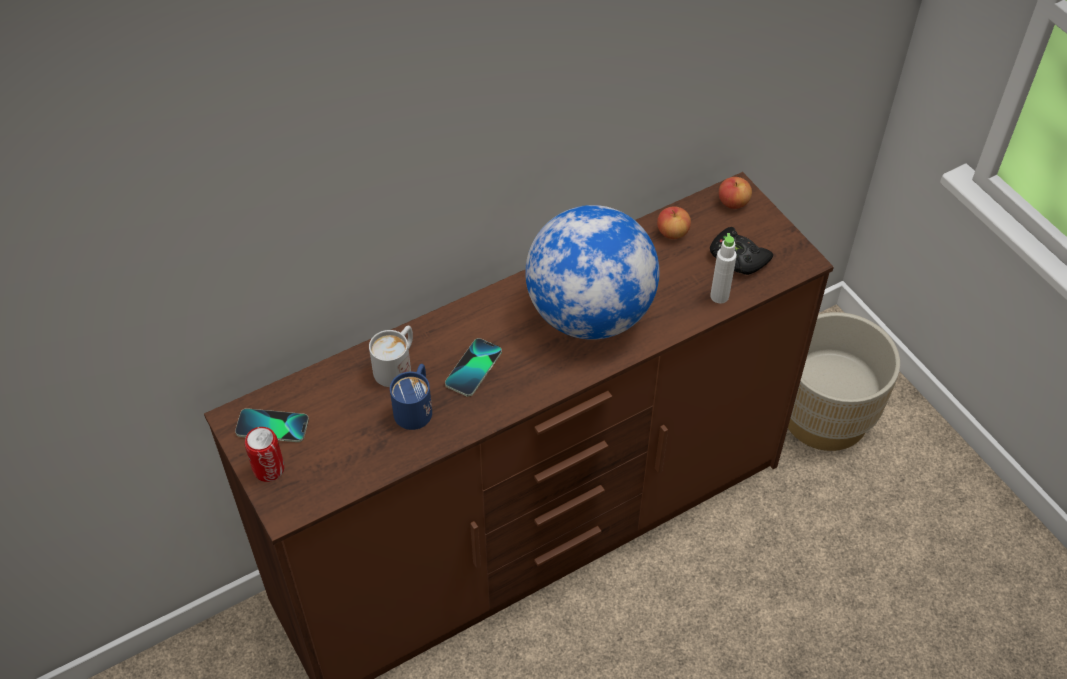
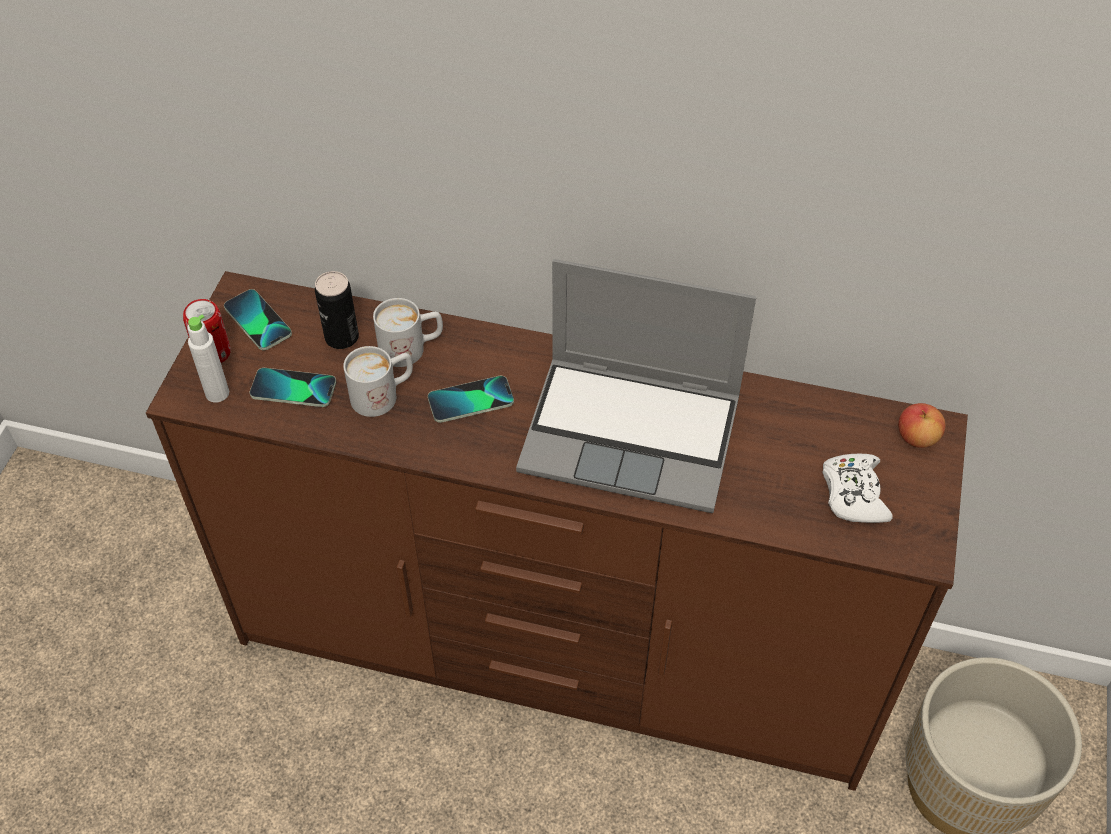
camera: 45 degrees right, 0 degrees up
(343, 393) = (342, 337): none -> can
(353, 448) = (293, 389): none -> phone
(416, 406) = (383, 394): blue mug -> white mug
(589, 314) = (633, 434): globe -> laptop
(672, 232) = (813, 420): apple -> none
(719, 296) = (785, 517): white bottle -> white bottle (217, 393)
(738, 257) = (853, 494): black game controller -> white game controller

